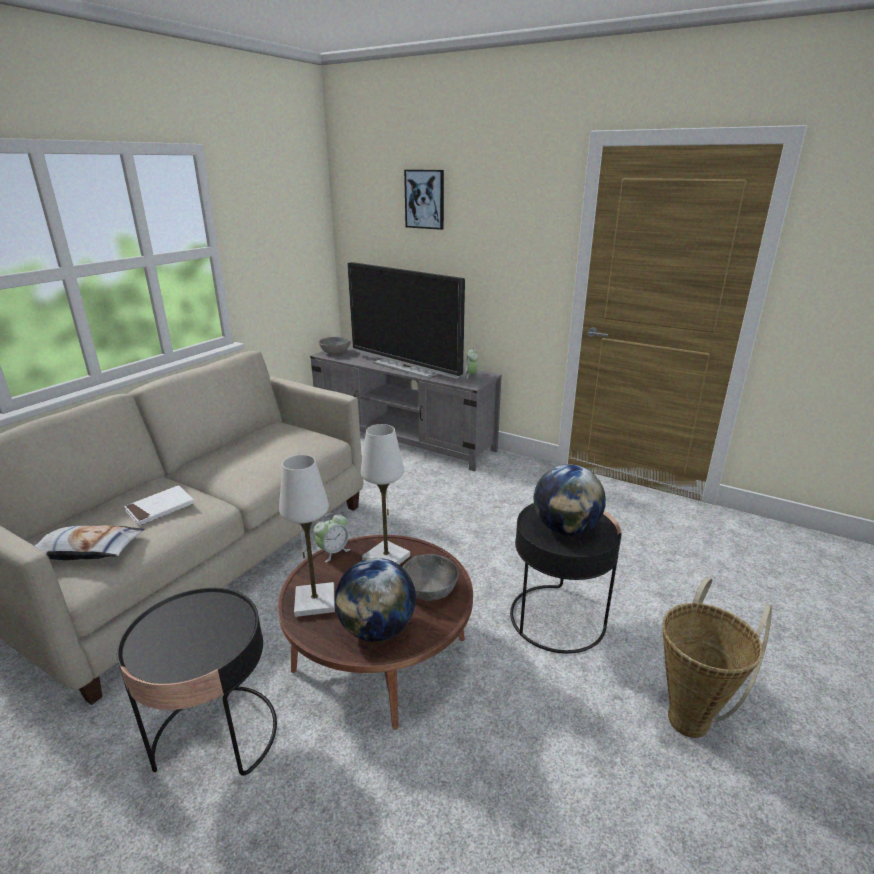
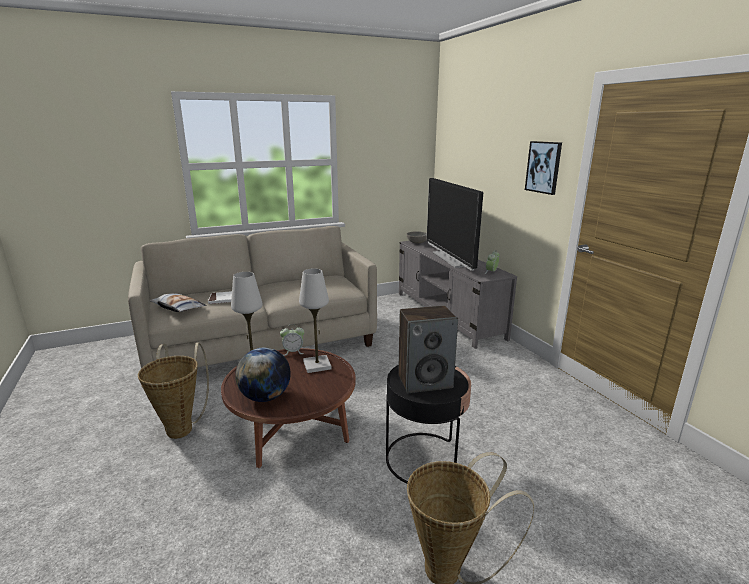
camera: 35 degrees right, 5 degrees down
(216, 736) = (182, 427): black side table -> basket
(425, 199) = (484, 133): picture -> picture (543, 167)
(429, 590) = (317, 390): grey bowl -> none
(565, 528) = (425, 381): globe -> speaker

